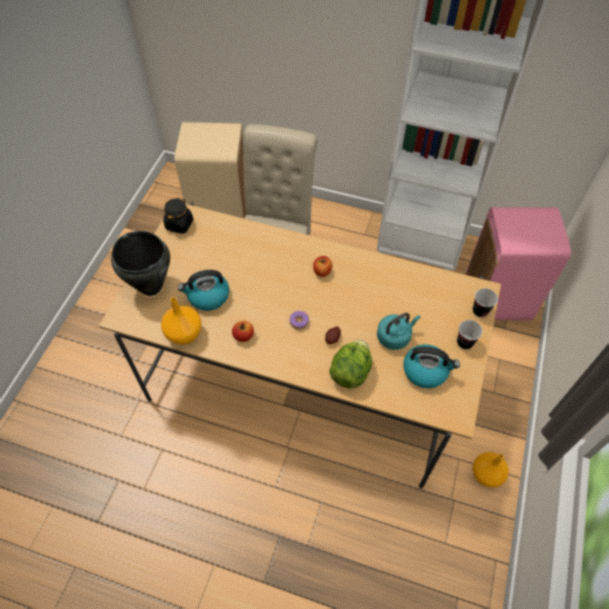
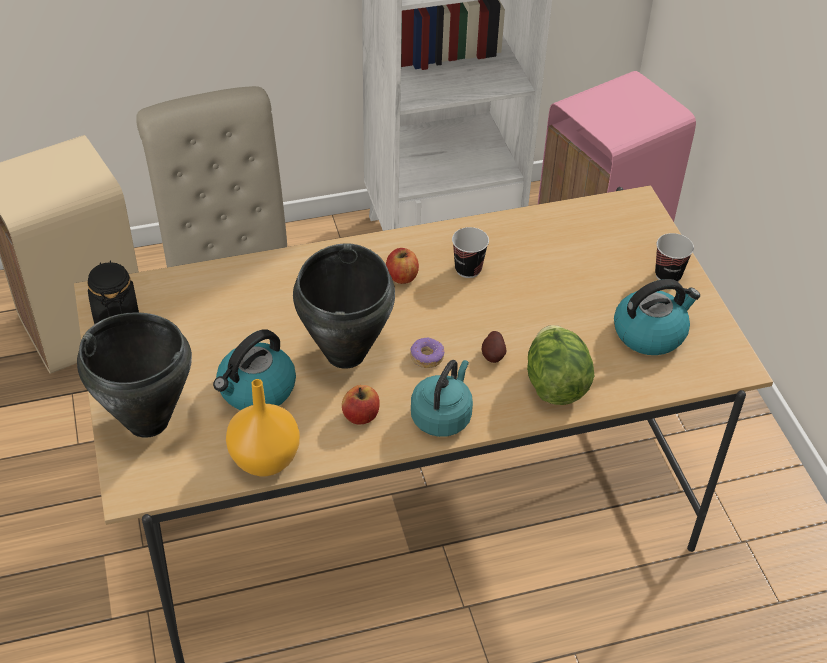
camera: 35 degrees left, 10 degrees down
(263, 299) = (346, 353): none -> black cooking pot
(395, 337) = (574, 311): turquoise kettle -> turquoise kettle (442, 416)
(480, 311) = (654, 229): cup -> cup (468, 269)
(486, 475) = (760, 486): orange vase -> none

